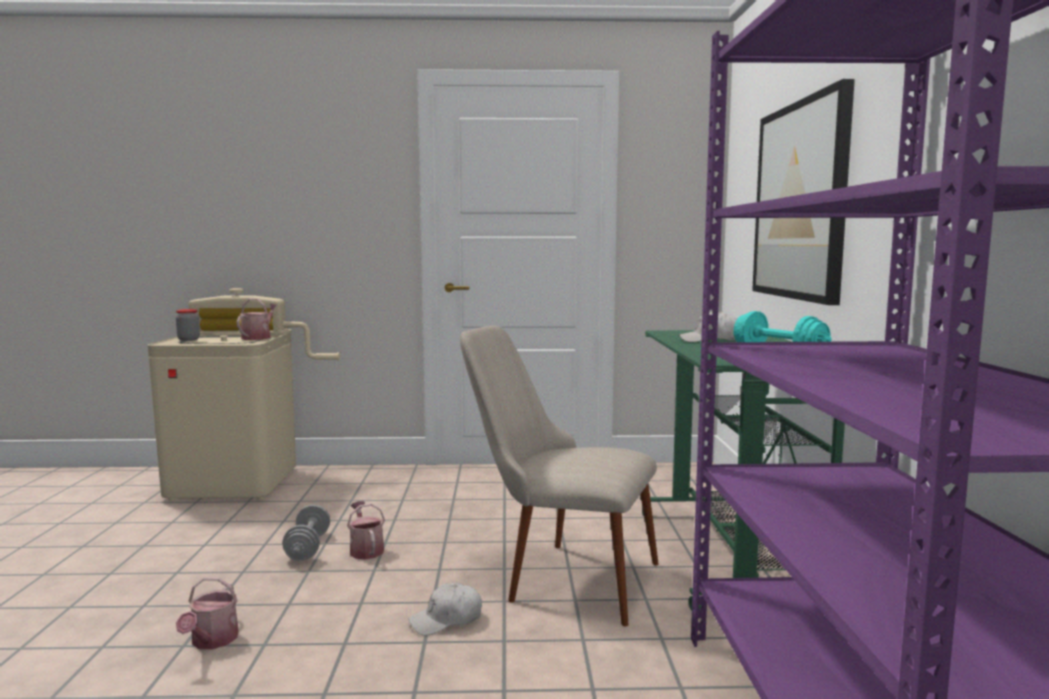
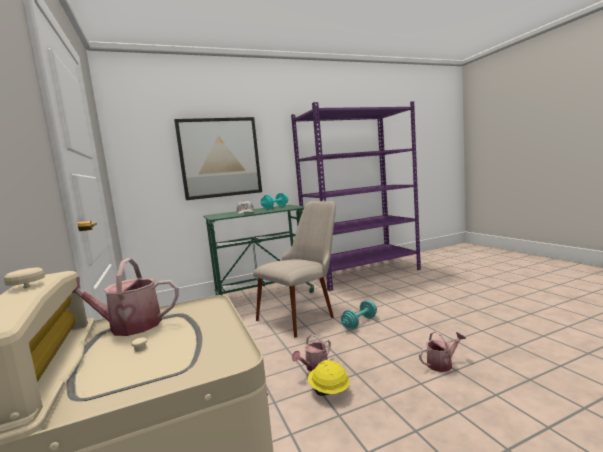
camera: 110 degrees left, 0 degrees up
(188, 339) = (152, 373): jar -> none
(308, 547) = (329, 391): grey dumbbell -> yellow hard hat
(446, 620) = (359, 323): white cap -> turquoise dumbbell
(559, 576) = (303, 314): beige chair -> beige chair turned 135 degrees counterclockwise

